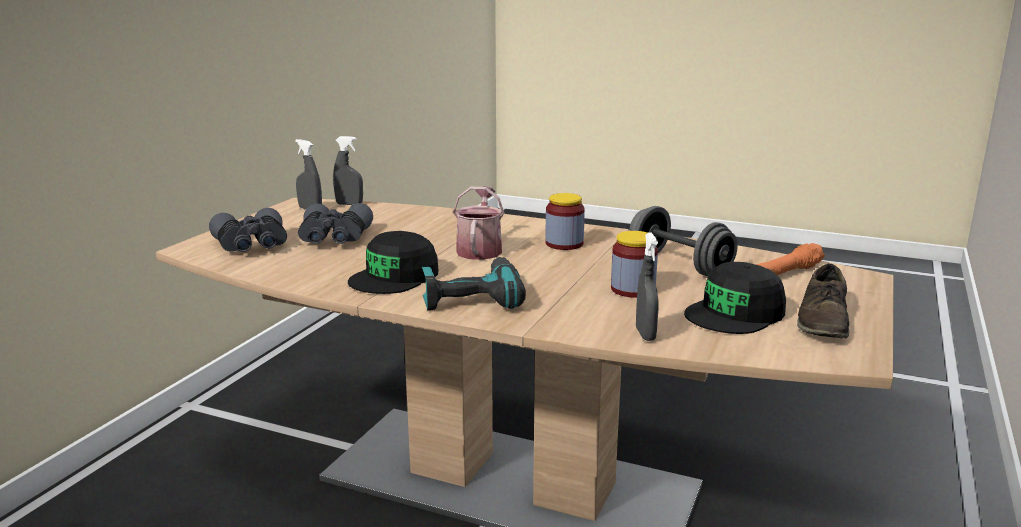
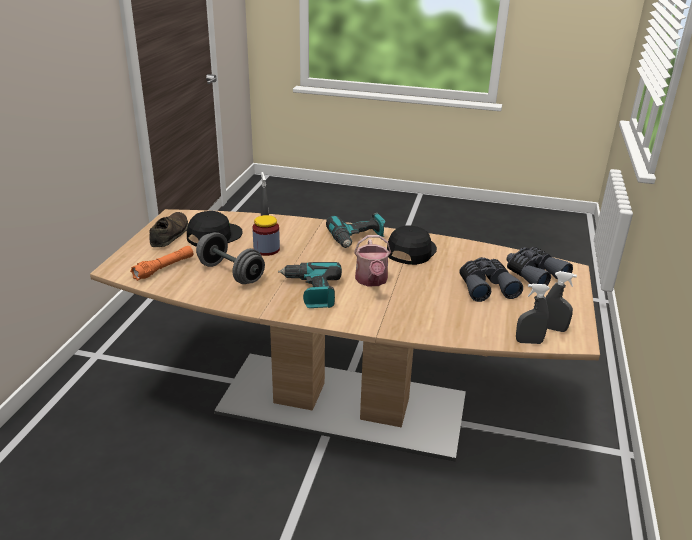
camera: 170 degrees right, 10 degrees up
(564, 244) = (311, 291): jar -> power drill

